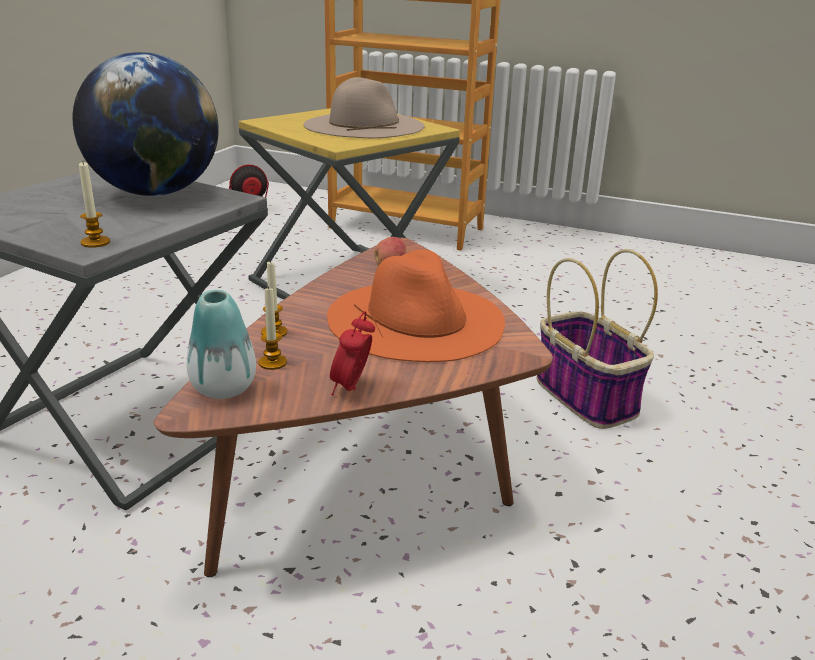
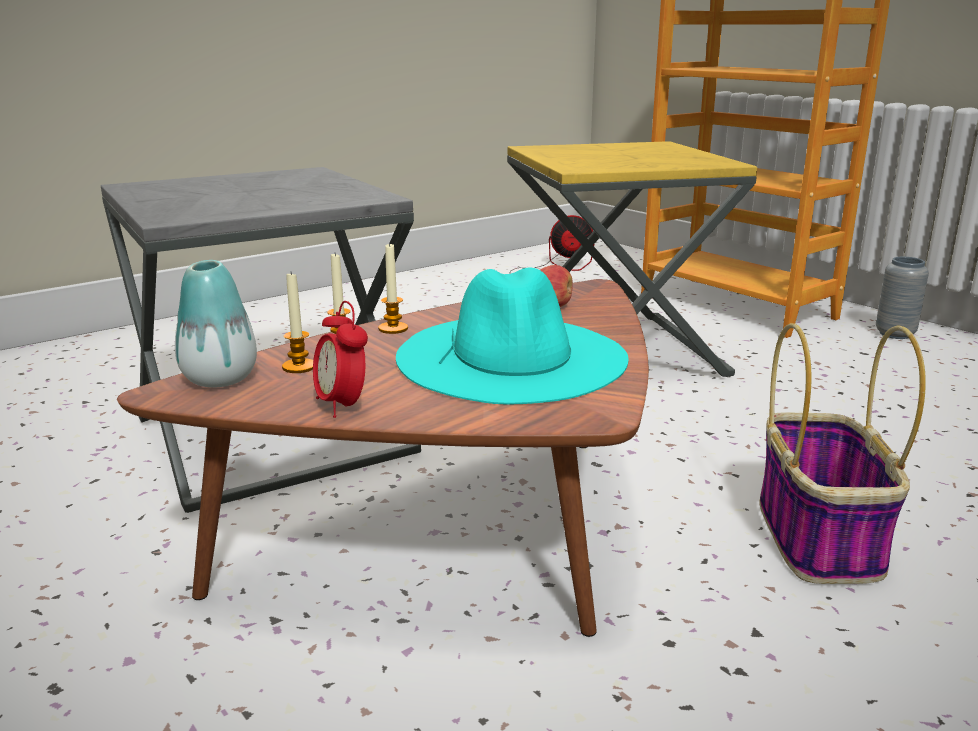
camera: 30 degrees right, 5 degrees down
(95, 242) = (184, 214): candle -> candle (393, 329)
(155, 193) = (312, 187): globe -> none
(352, 388) = (342, 406): alarm clock -> alarm clock turned 75 degrees counterclockwise
(364, 125) = (639, 156): beige hat -> none
(416, 319) = (511, 356): orange hat -> turquoise hat
(525, 235) = (895, 334): none -> grey vase

